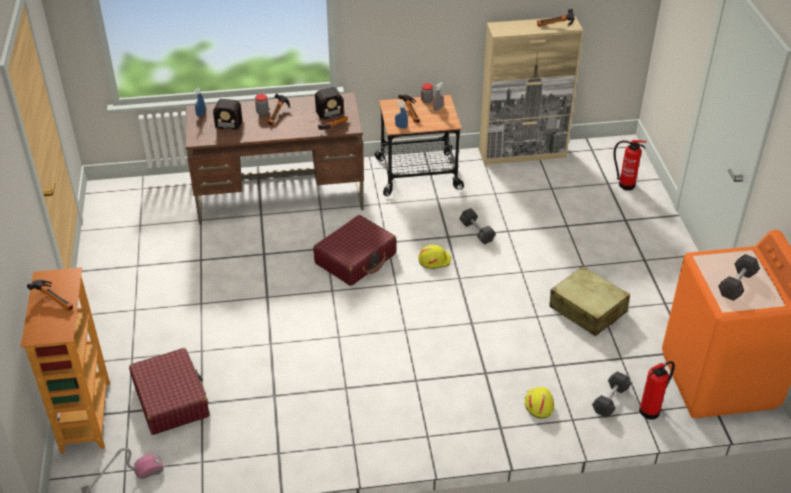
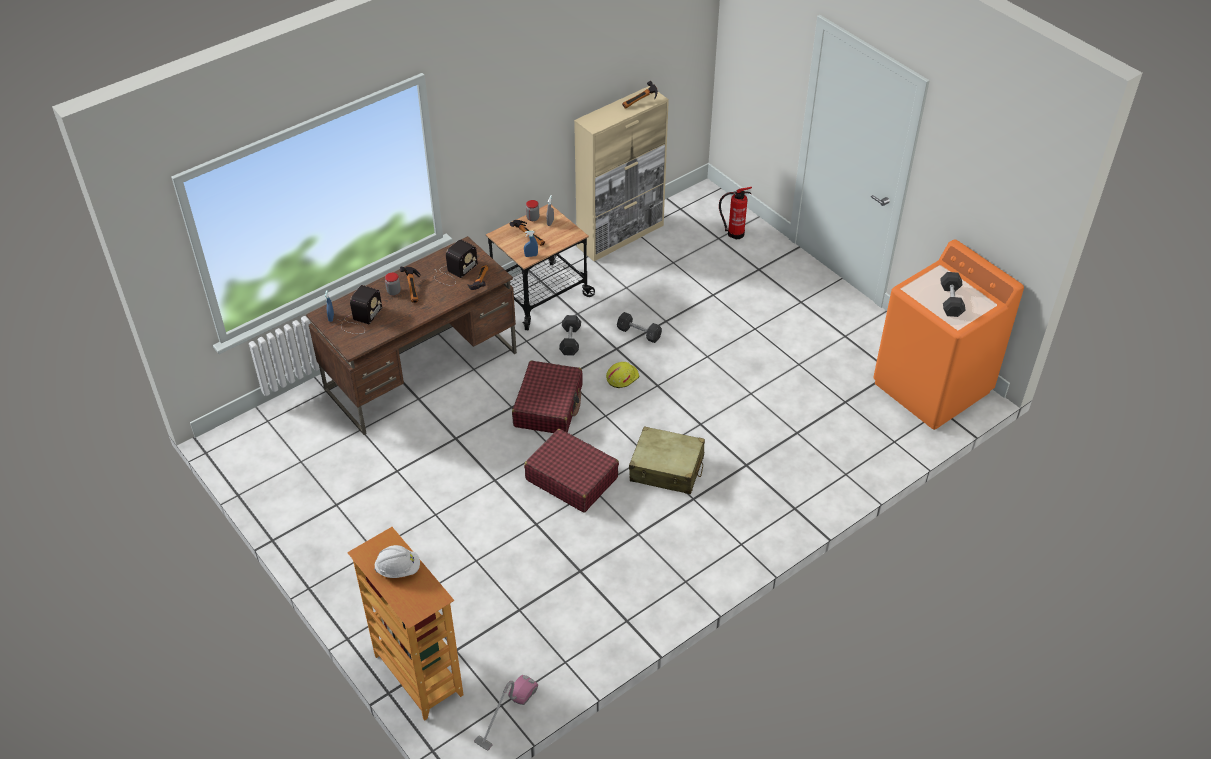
camera: 30 degrees left, 5 degrees up
(56, 300) = (398, 569): hammer -> white hard hat
(171, 399) = (487, 619): red suitcase -> red suitcase (571, 478)
(220, 122) = (360, 319): radio -> radio turned 45 degrees counterclockwise
(538, 405) = (809, 473): yellow hard hat -> none
(587, 310) = (788, 369): beige suitcase -> beige suitcase (667, 469)
(610, 400) = (862, 443): grey dumbbell -> grey dumbbell (570, 341)
(651, 410) = (899, 437): fire extinguisher -> none

